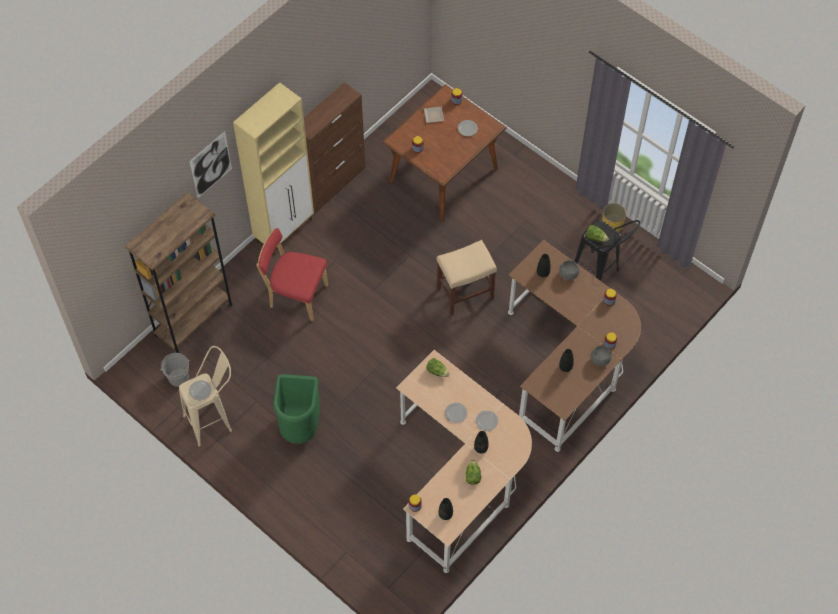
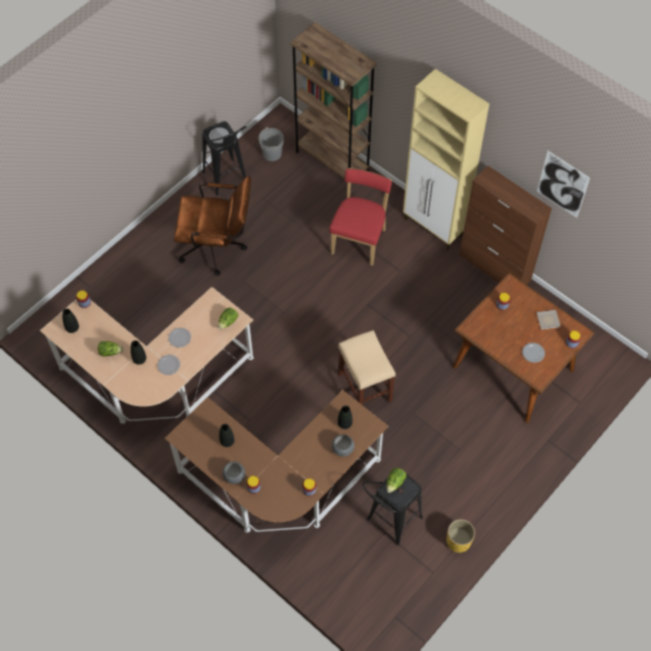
camera: 90 degrees right, 0 degrees up
(211, 165) = (408, 77): picture -> picture (562, 184)
(214, 420) = (228, 182): beige stool -> black stool
(300, 426) = (218, 248): green trash can -> brown office chair

